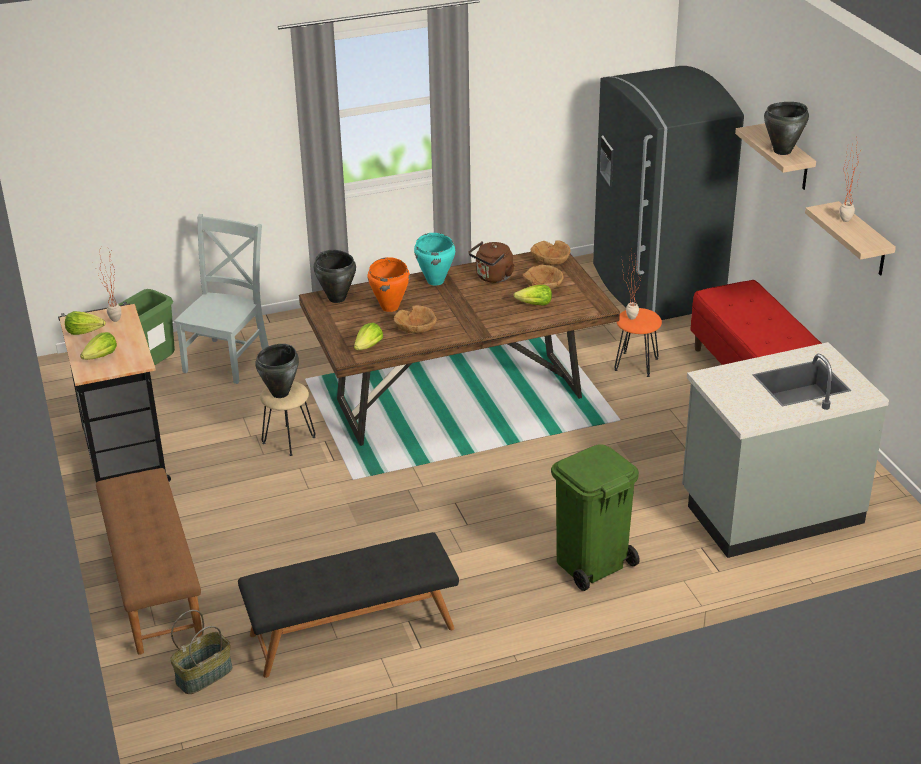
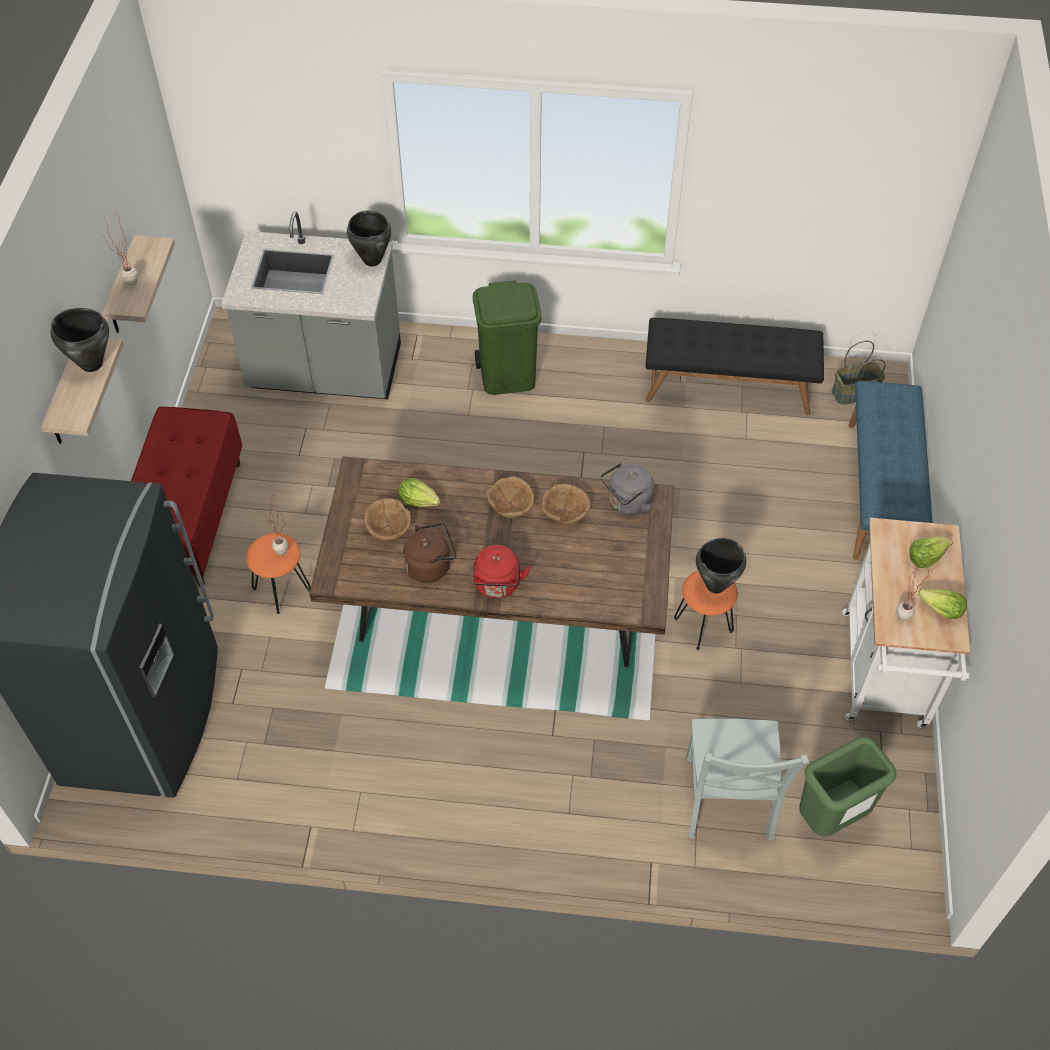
camera: 155 degrees left, 20 degrees up
(124, 452) = (884, 677): black cart -> white cart
(153, 585) = (880, 492): brown bench -> blue bench
(228, 358) = (727, 802): grey chair -> grey chair turned 45 degrees counterclockwise
(288, 440) = (703, 625): beige stool -> orange stool
(337, 298) = (624, 600): black cooking pot -> black cooking pot (372, 260)
(368, 347) = (627, 503): lettuce -> grey kettle
(390, 307) = (573, 559): orange cooking pot -> none
(435, 281) = (497, 586): turquoise cooking pot -> red kettle
(550, 261) = (346, 568): brown bowl -> brown bowl (510, 504)

